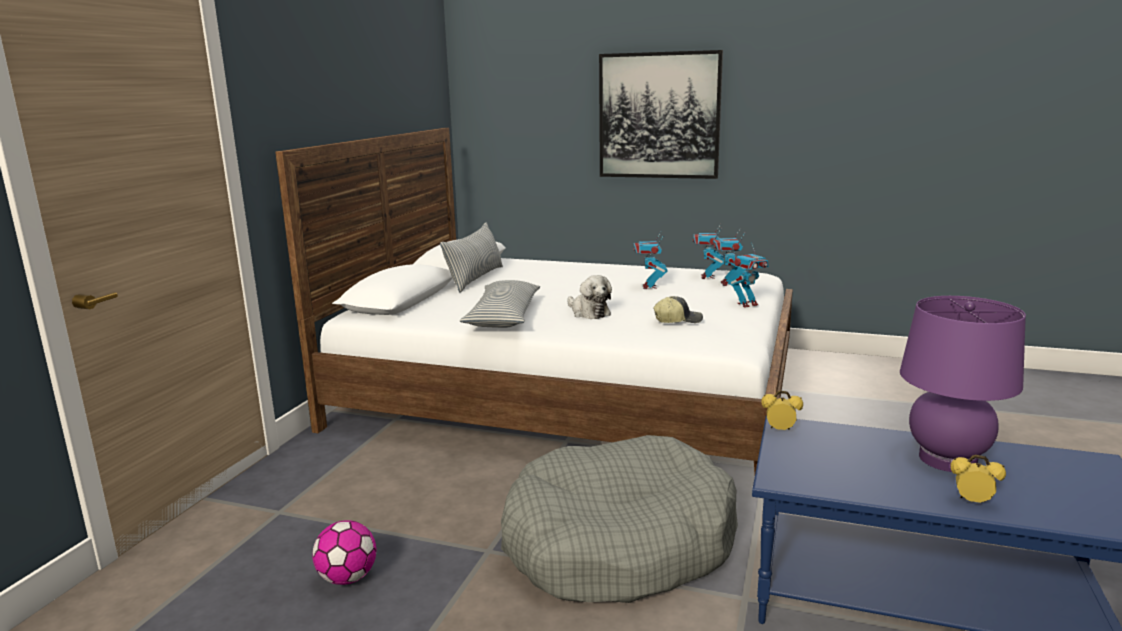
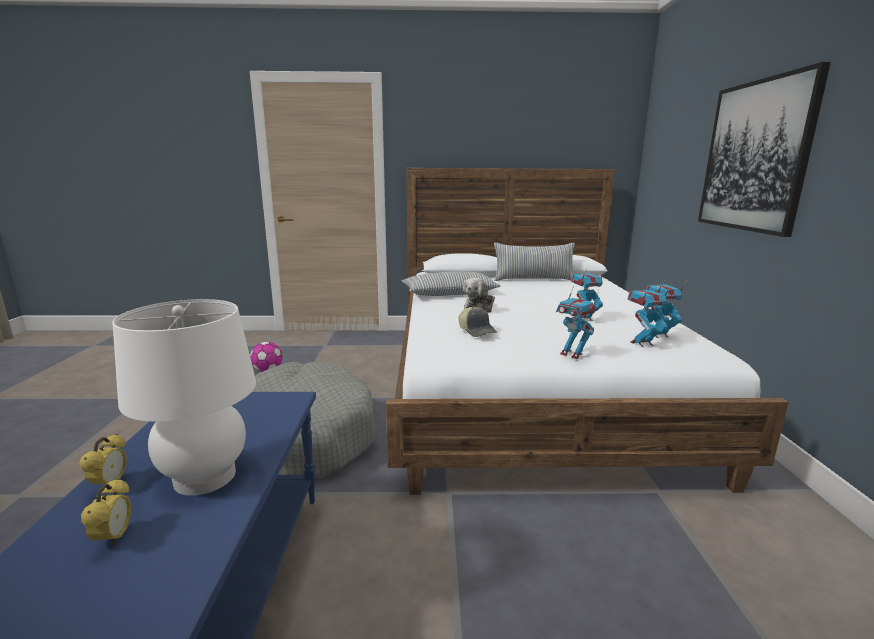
camera: 70 degrees right, 0 degrees up
(780, 430) = (282, 397): alarm clock -> alarm clock (114, 538)
(947, 459) = (205, 477): purple table lamp -> white table lamp

